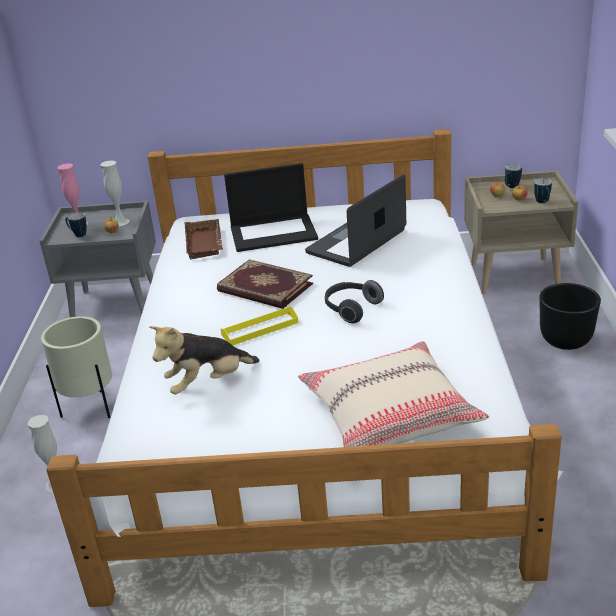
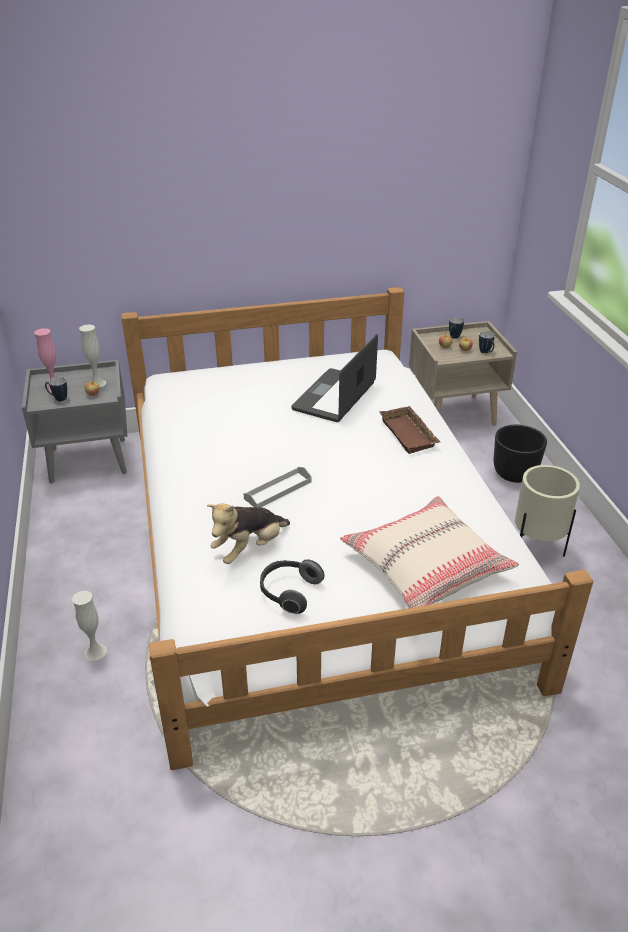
camera: 15 degrees left, 5 degrees up
(91, 409) = (103, 572): beige planter -> beige planter (535, 549)
(206, 244) = (191, 403): brown tray -> brown tray (410, 434)
(260, 329) = (278, 490): yellow tray -> grey tray
(264, 288) = (266, 448): book -> none
(274, 232) = (253, 389): laptop -> none
(351, 309) = (354, 465): headphones -> headphones (289, 592)

